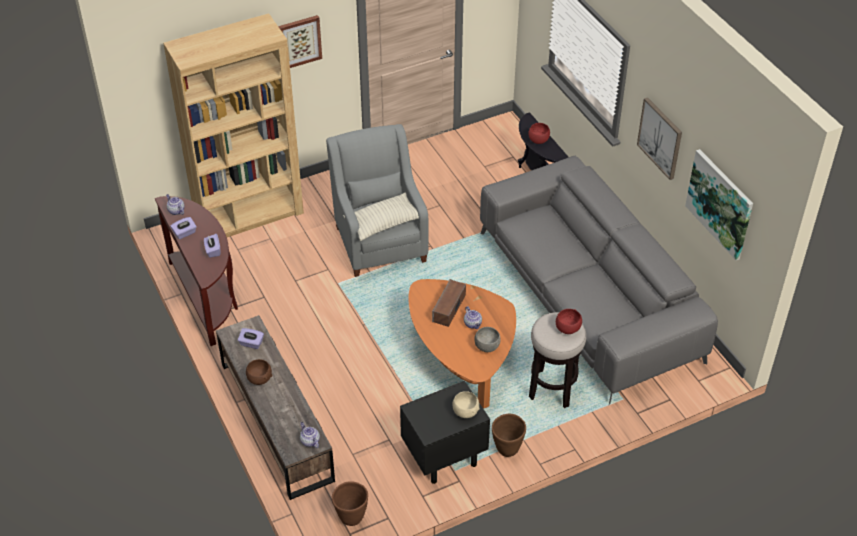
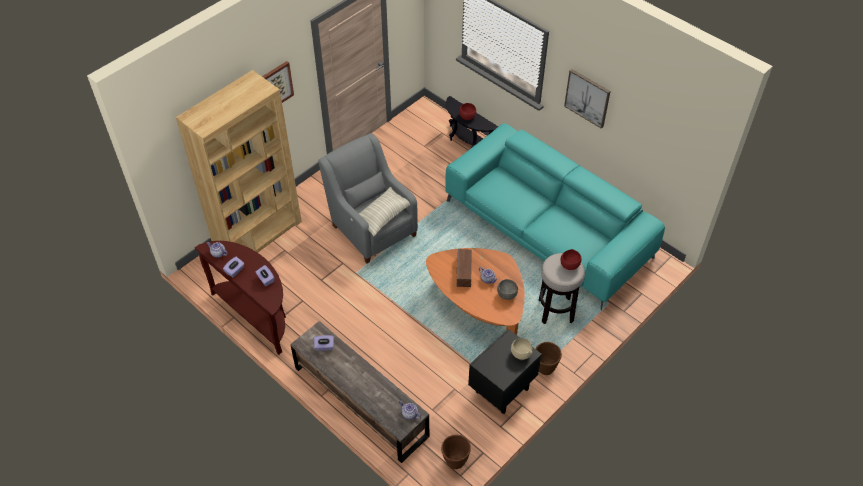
camera: 20 degrees left, 5 degrees up
(259, 379) = (345, 374): brown bowl -> none
(588, 295) = (547, 229): grey sofa -> turquoise sofa
(720, 203) = (654, 139): picture -> none

